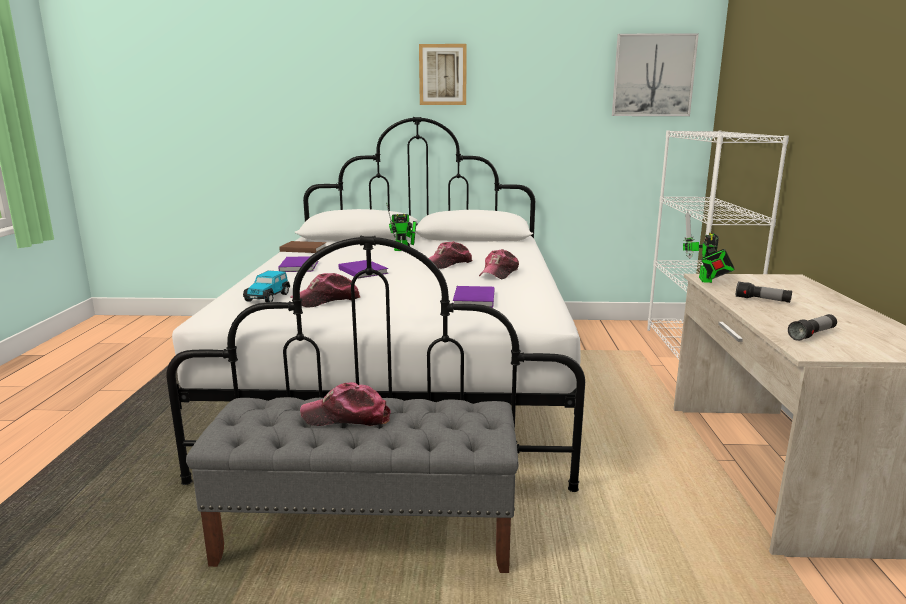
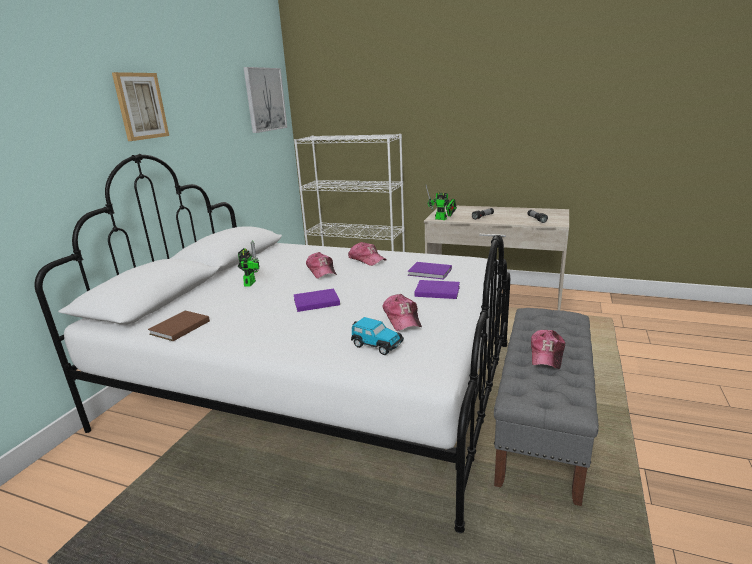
camera: 70 degrees left, 5 degrees up
(300, 266) = (263, 329): purple book -> purple book (436, 291)

